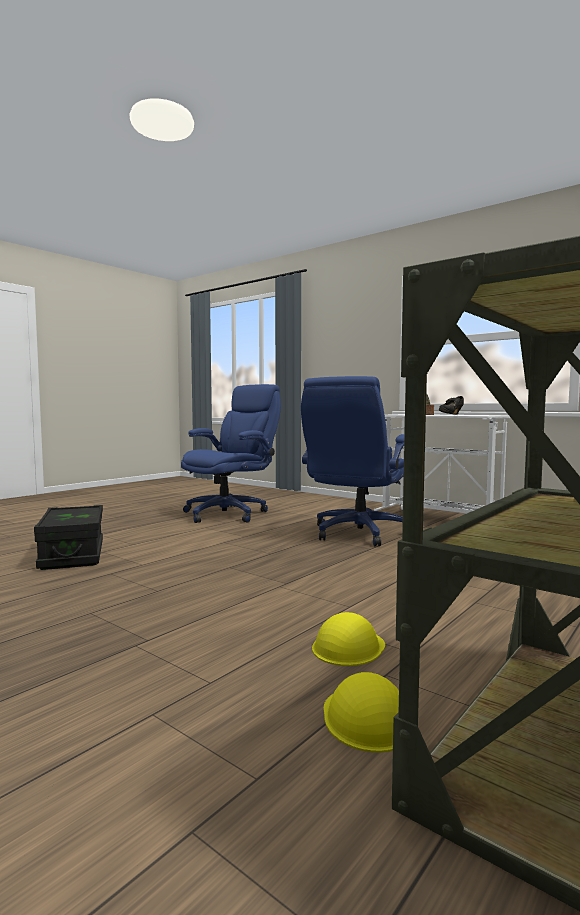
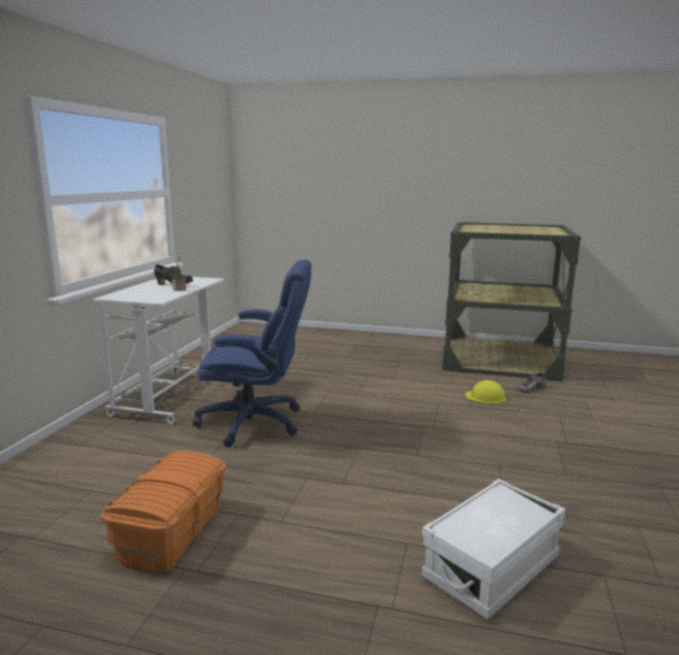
camera: 115 degrees left, 10 degrees up
(73, 554) = (491, 568): black storage box -> white storage box
(230, 514) = (171, 531): blue office chair -> orange storage box
(367, 718) = (531, 387): yellow hard hat -> shoe

